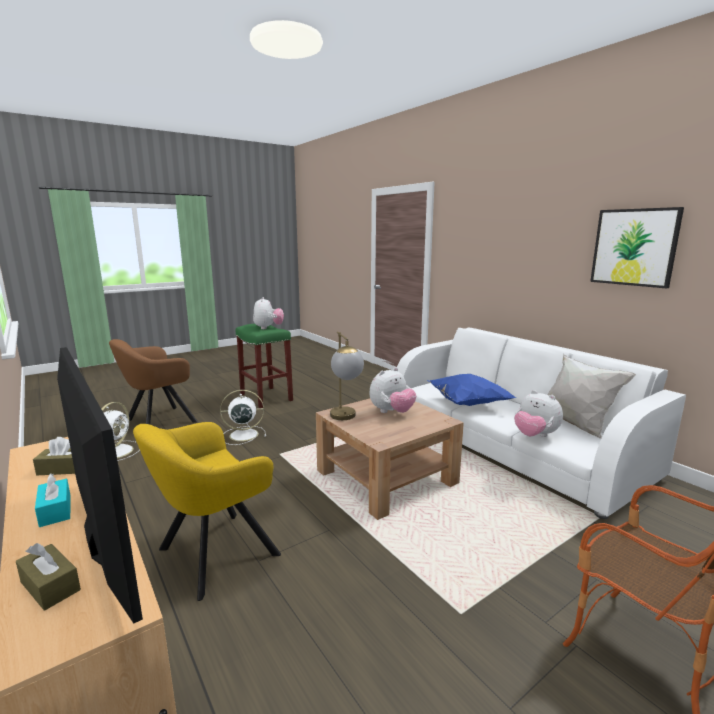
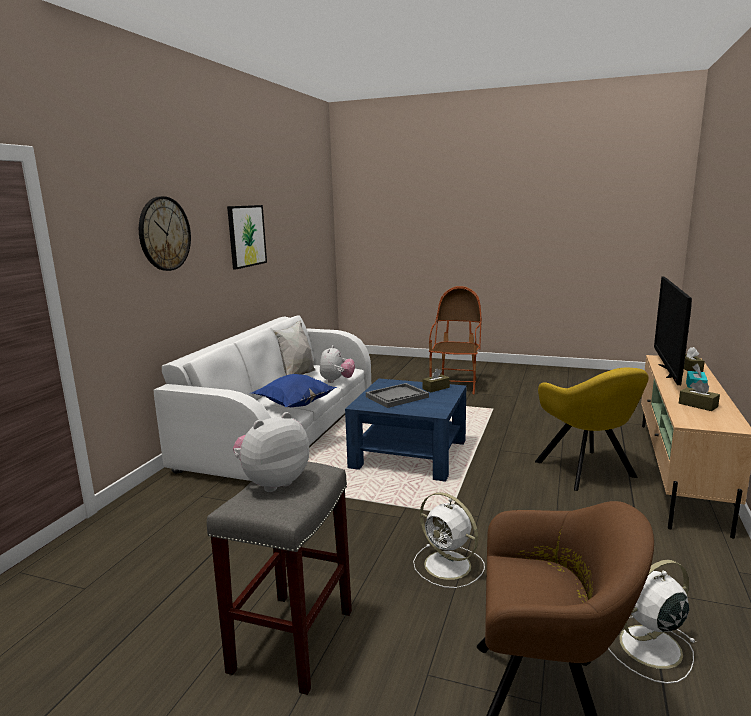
camera: 125 degrees left, 0 degrees up
(212, 555) = (588, 471): yellow armchair -> yellow armchair turned 60 degrees clockwise
(267, 397) = (292, 639): green stool -> grey stool
(345, 419) = (438, 405): table lamp -> none
(386, 477) = (409, 454): brown coffee table -> blue coffee table
(391, 434) = (436, 388): none -> brown tissue box
(392, 412) = (397, 397): plush toy -> grey tray
(507, 234) = (164, 234): none -> wall clock

